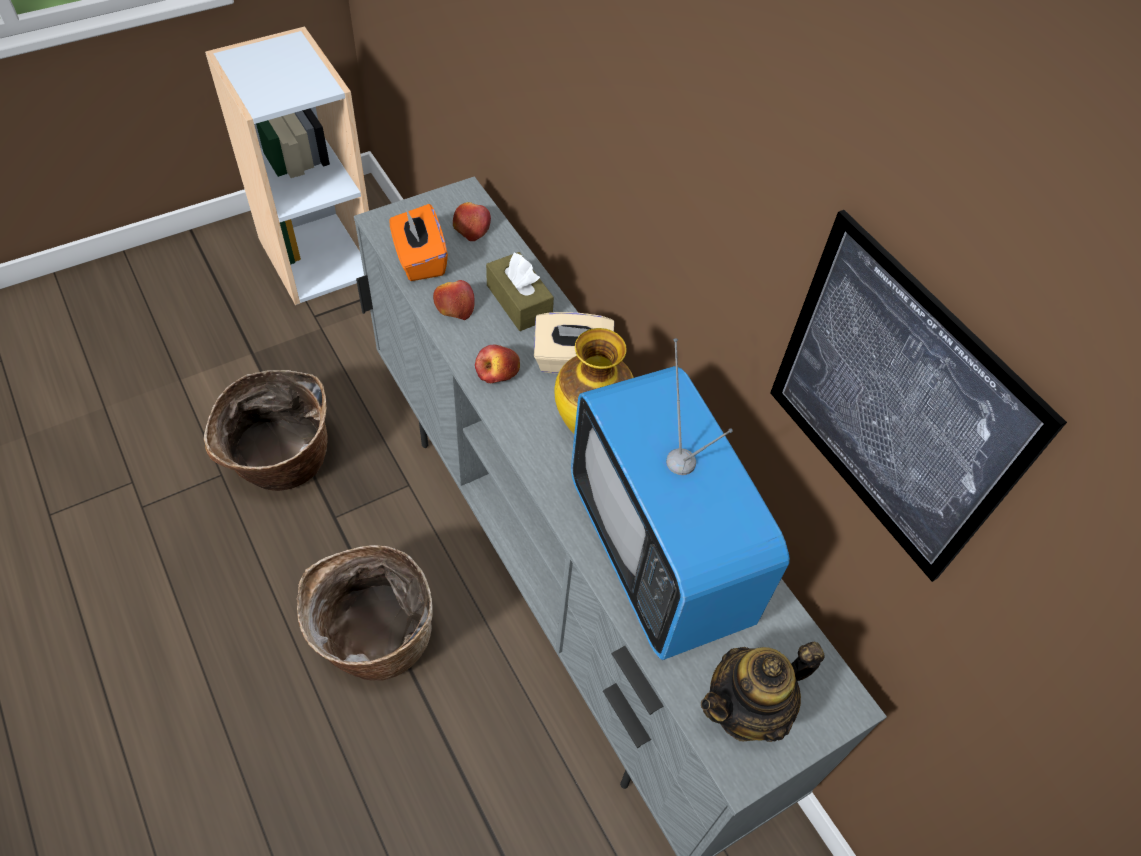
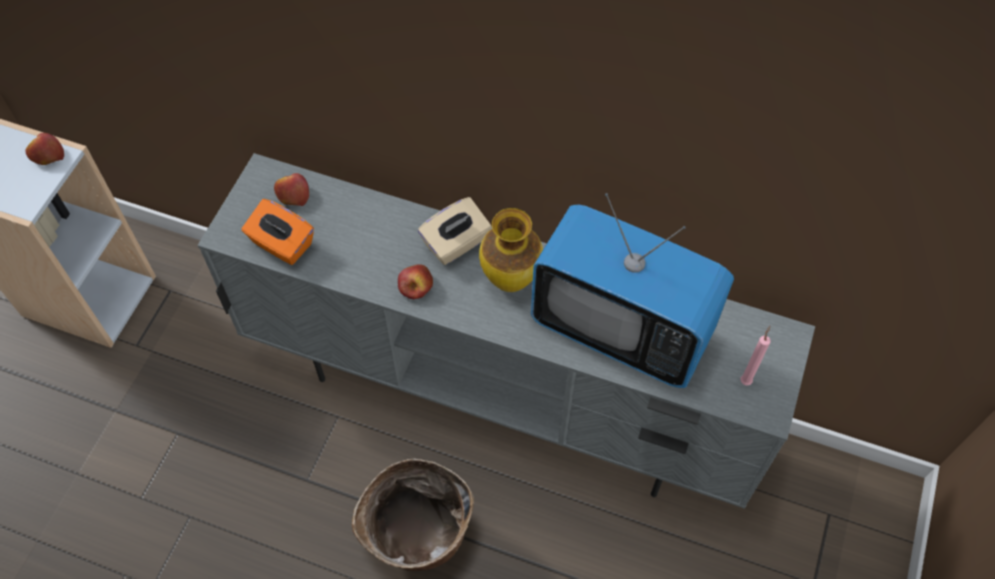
camera: 35 degrees left, 5 degrees up
(282, 464) = (229, 473): basket -> none
(454, 306) = (341, 261): apple -> apple (47, 155)
(519, 301) = (381, 226): brown tissue box -> none
(746, 710) = (746, 380): teapot -> pink candle
(893, 403) = (749, 151): picture -> none

